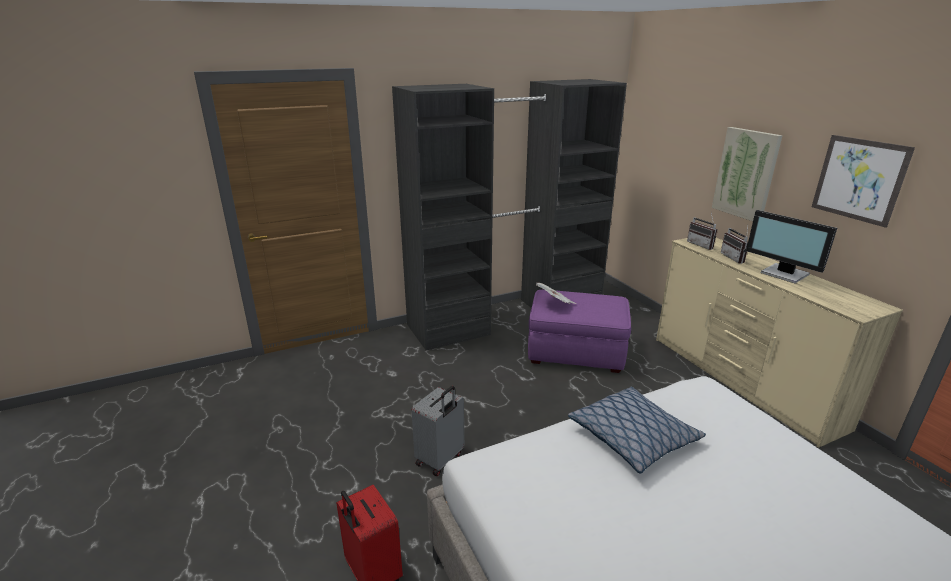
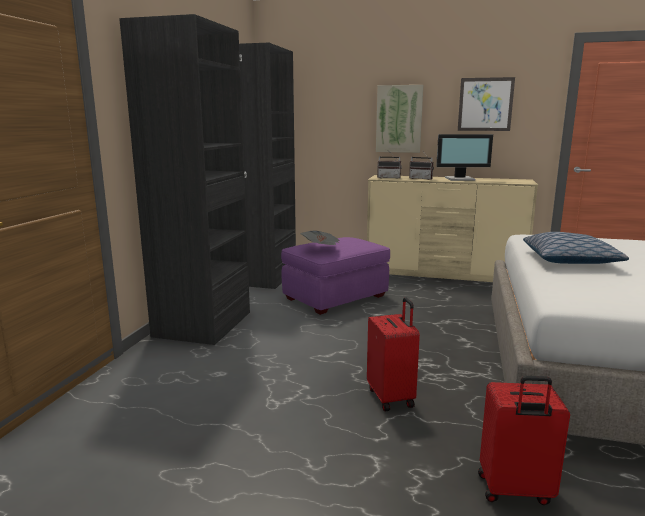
camera: 50 degrees left, 10 degrees down
(440, 459) = (392, 397): grey suitcase -> red suitcase

